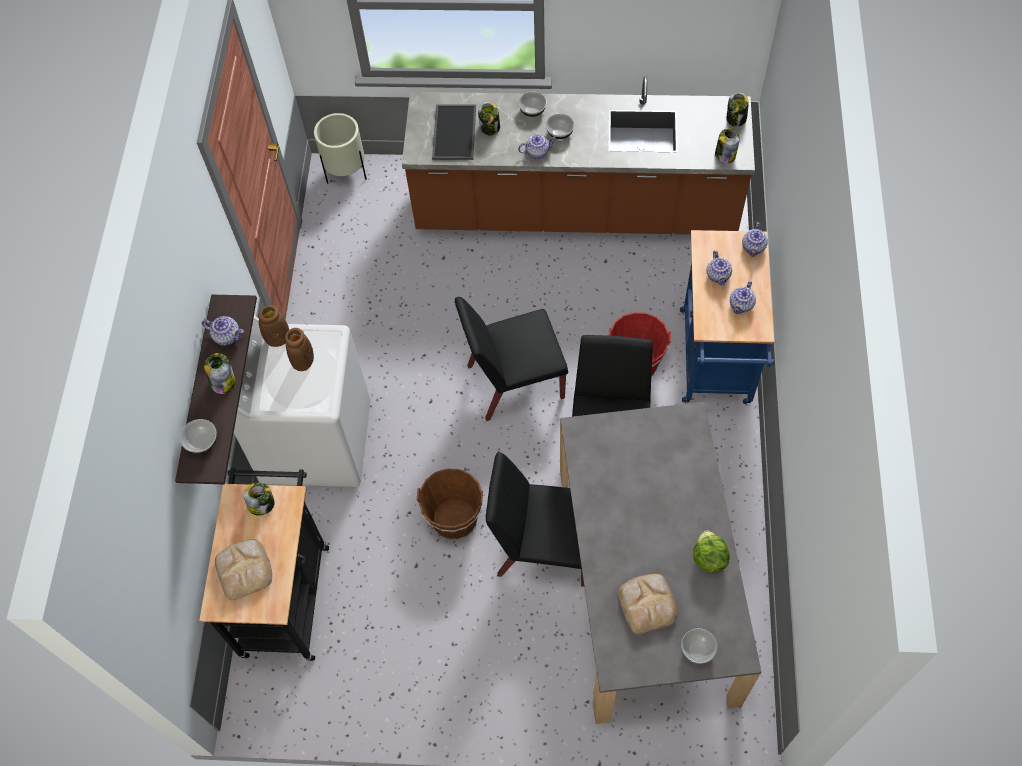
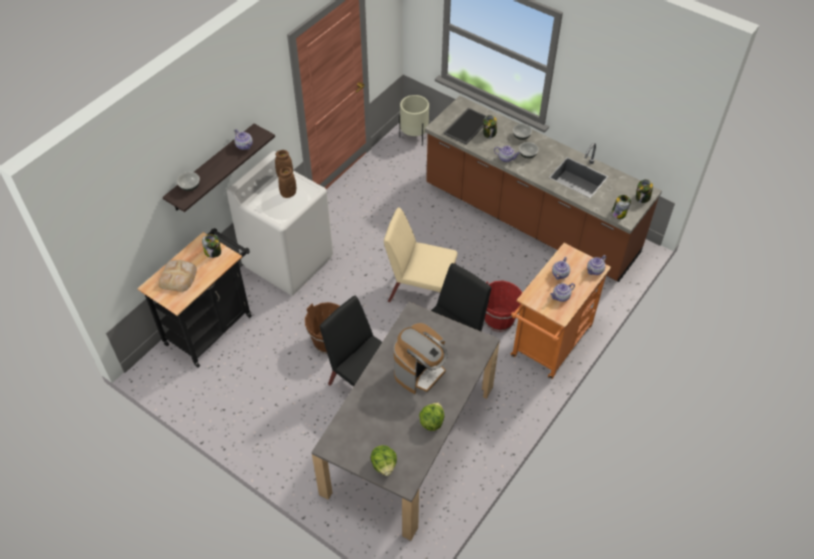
camera: 30 degrees right, 10 degrees down
(223, 381) = (224, 165): jar -> none
(514, 382) = (420, 290): black chair -> beige chair
(646, 502) = (420, 372): none -> coffee machine
(647, 603) = (376, 424): bread -> none
(697, 649) = (384, 465): bowl -> lettuce
(716, 364) = (548, 346): blue cart -> orange cart

